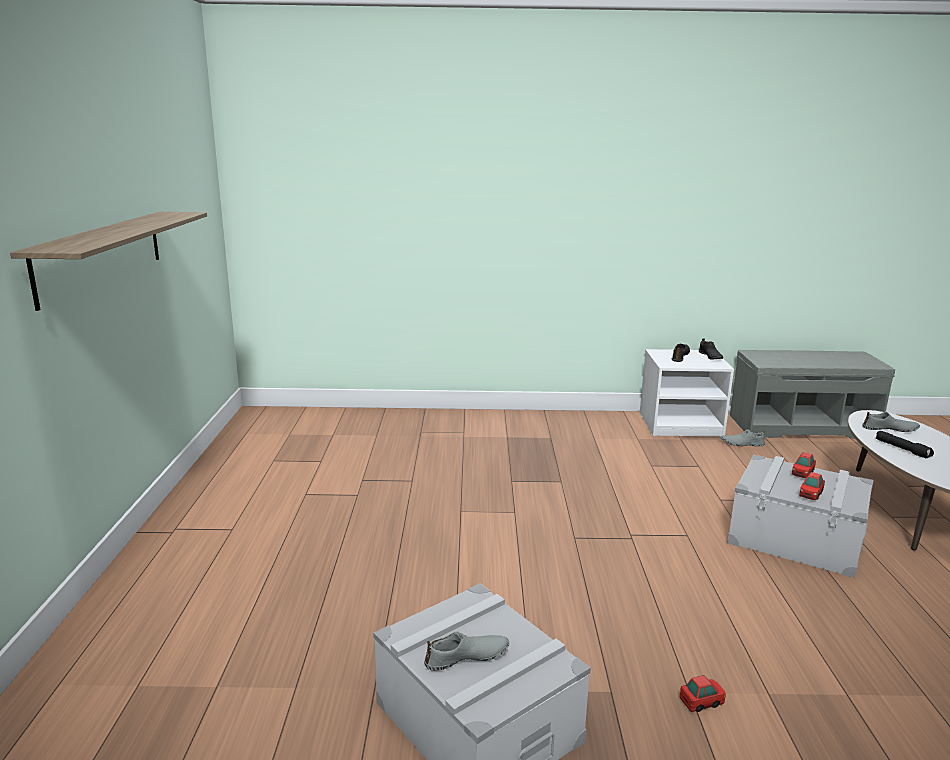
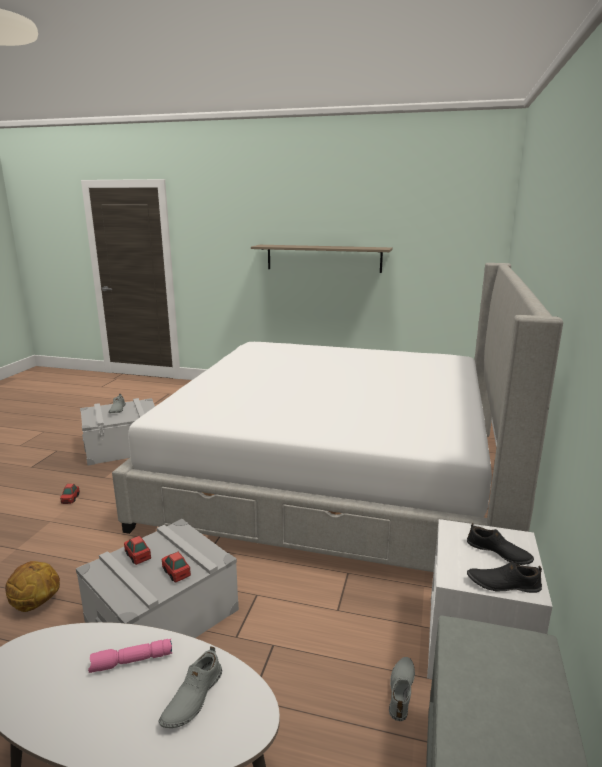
camera: 105 degrees right, 0 degrees up
(483, 483) = (336, 476): none -> bed
(881, 620) = (35, 604): none -> basketball
(903, 449) = (131, 662): black flashlight -> pink flashlight

